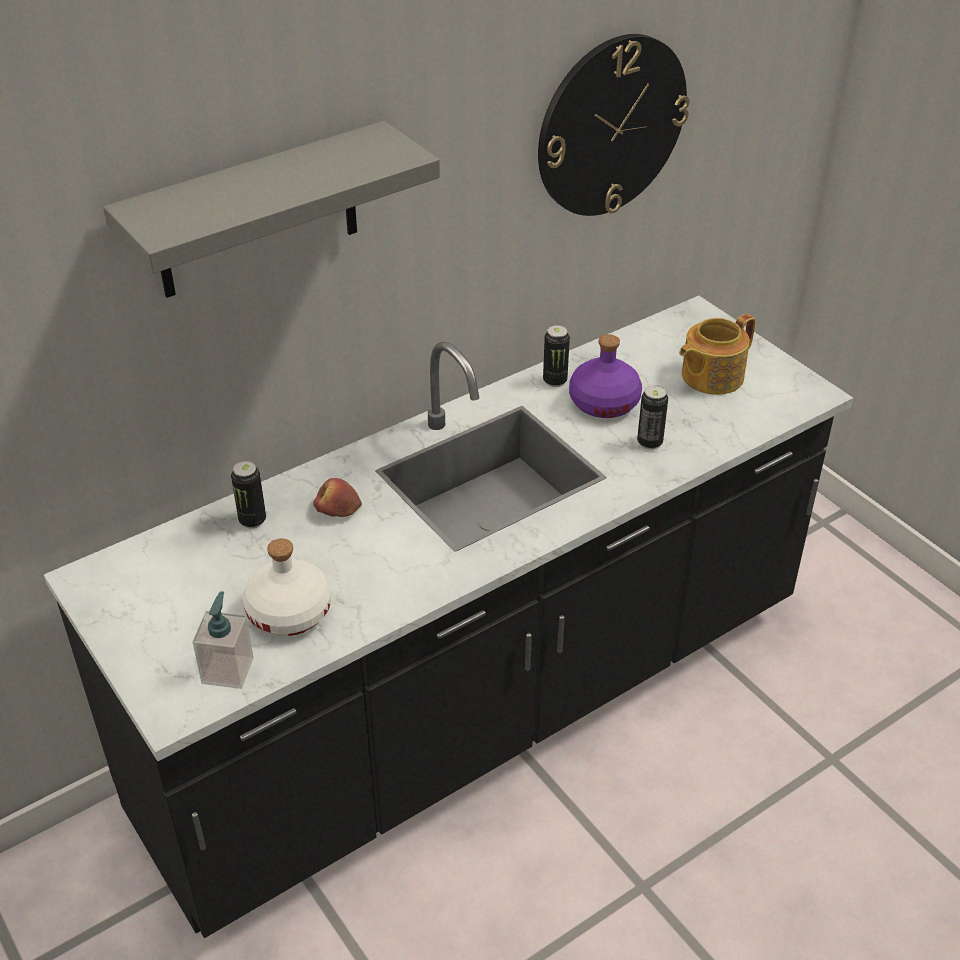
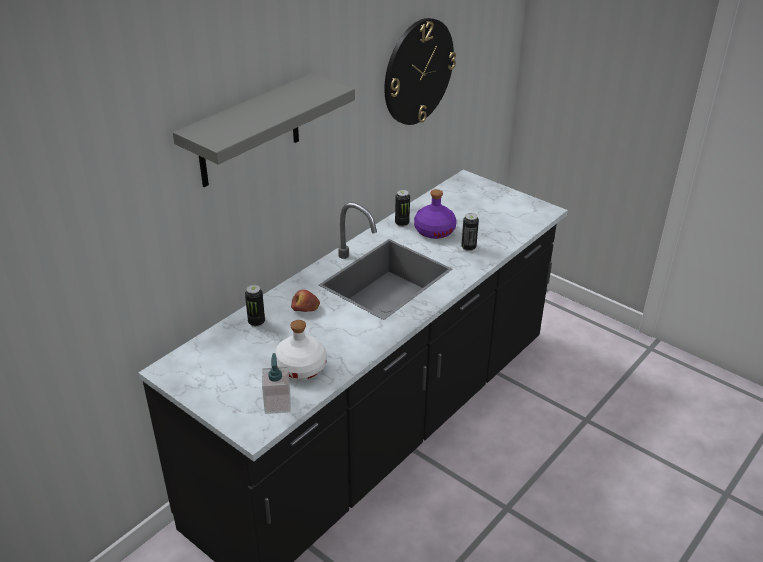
camera: 15 degrees left, 5 degrees down
(710, 376) = (487, 209): teapot -> none

